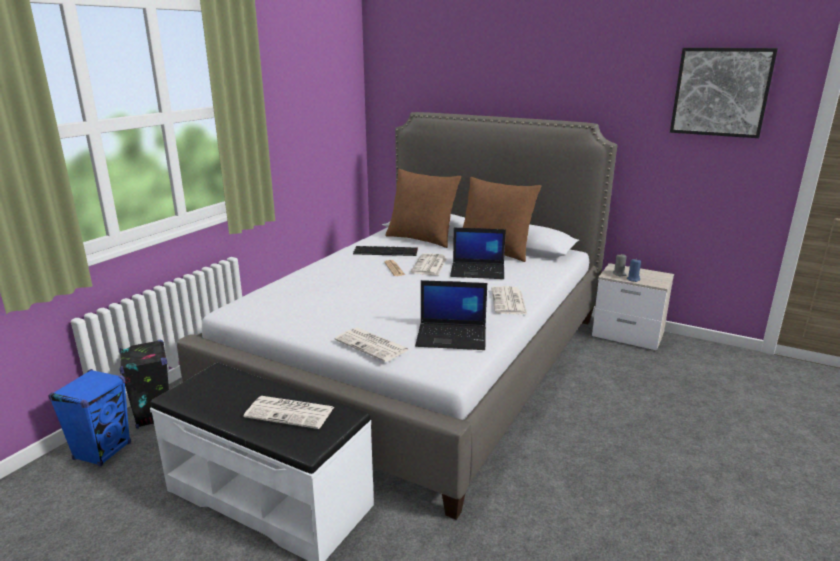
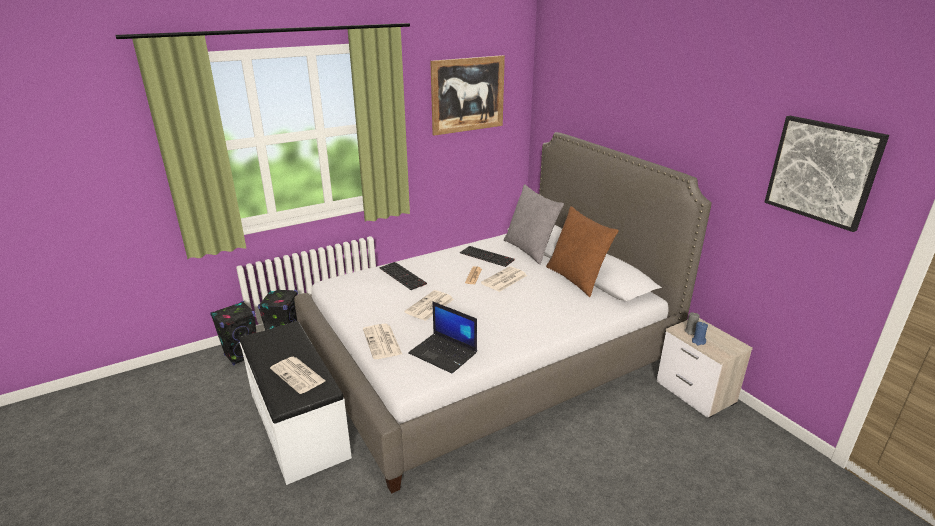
camera: 30 degrees right, 5 degrees up
(103, 451) = (242, 355): blue speaker -> black speaker
(312, 75) = (468, 94): none -> picture
(318, 284) = (403, 276): none -> keyboard
(422, 239) = (530, 250): brown pillow -> grey pillow
(478, 271) = (537, 296): laptop -> none
(509, 301) = (525, 334): newspaper -> newspaper (429, 306)

